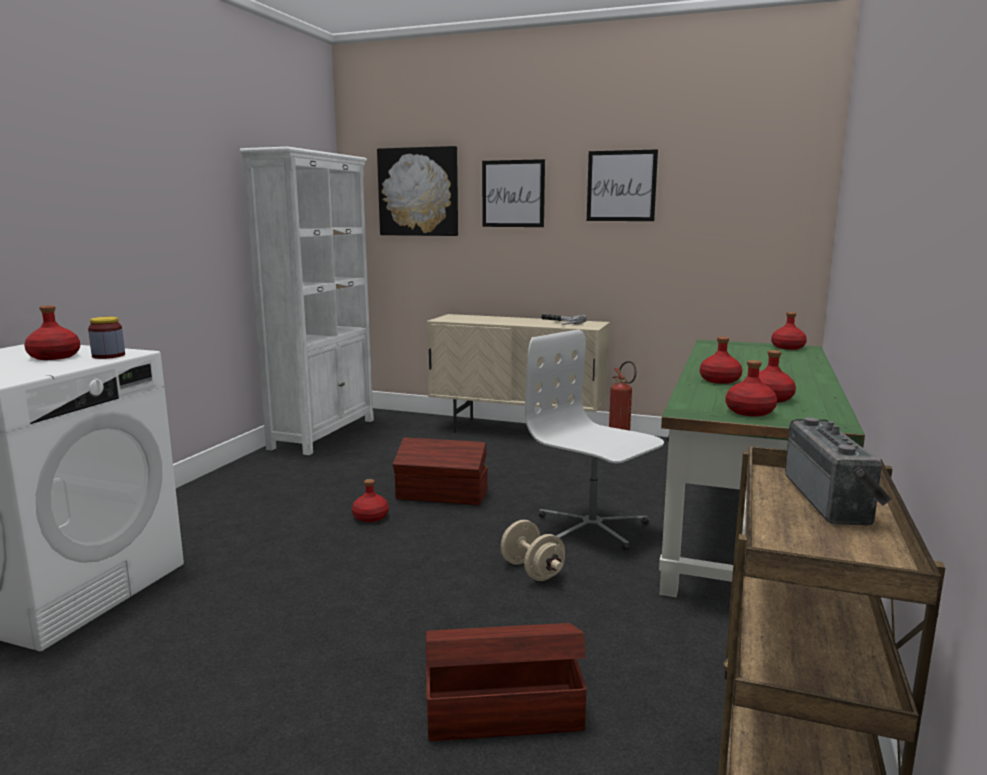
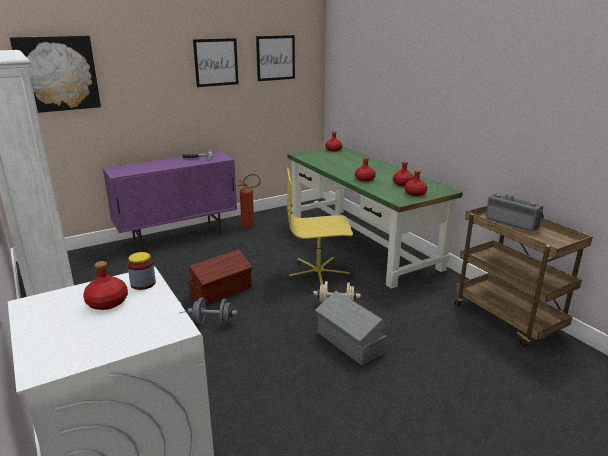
camera: 50 degrees left, 10 degrees up
(370, 517) = (213, 322): red bottle -> grey dumbbell
(447, 617) = (349, 343): none -> grey storage box
(501, 710) = (431, 360): brown storage box -> none
(513, 193) = (141, 71): picture -> picture (275, 58)
(517, 431) = (178, 236): beige cabinet -> purple cabinet
(592, 528) = (318, 273): white office chair -> yellow office chair

